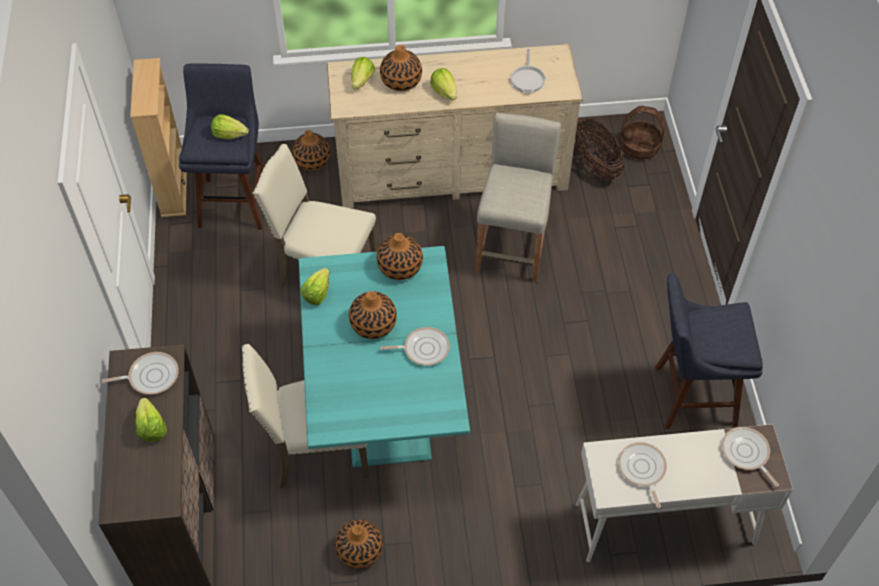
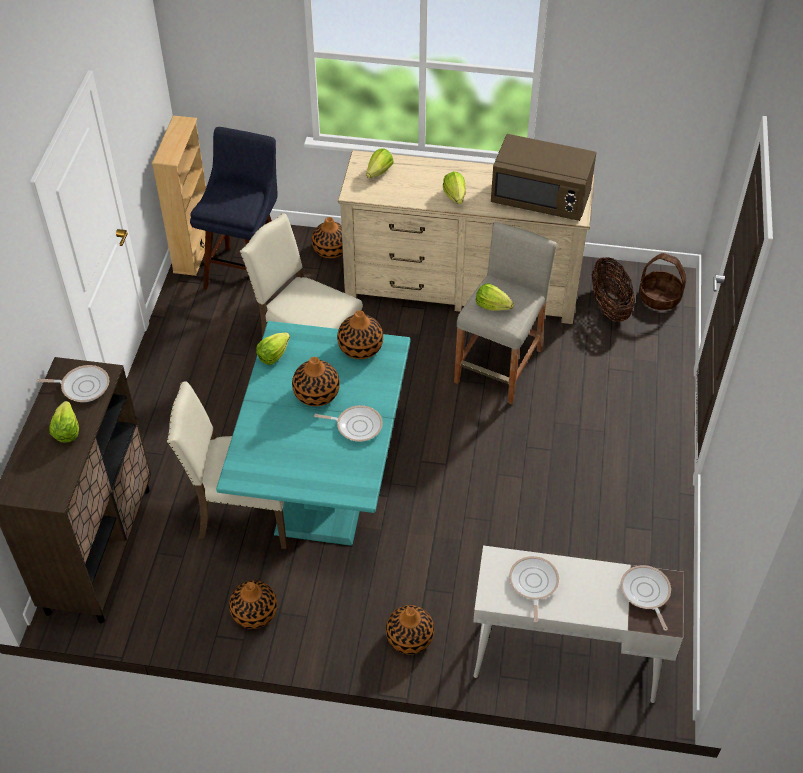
camera: 15 degrees right, 5 degrees down
(229, 135) = (243, 200): lettuce -> lettuce (492, 306)
(401, 81) = (416, 179): vase -> vase (409, 637)
(528, 79) = (541, 199): frying pan -> brown microwave
(688, 396) = (631, 544): blue stool -> none

